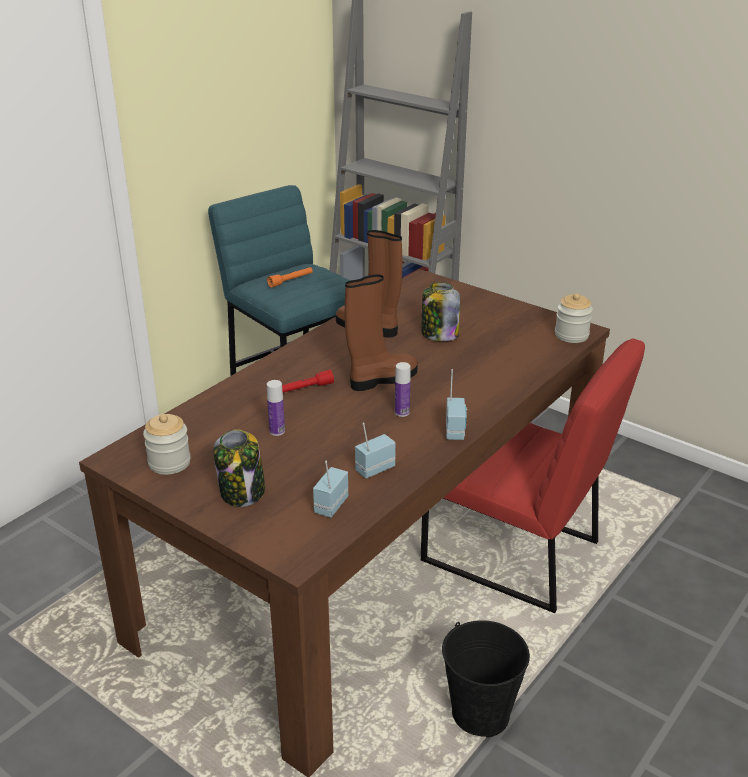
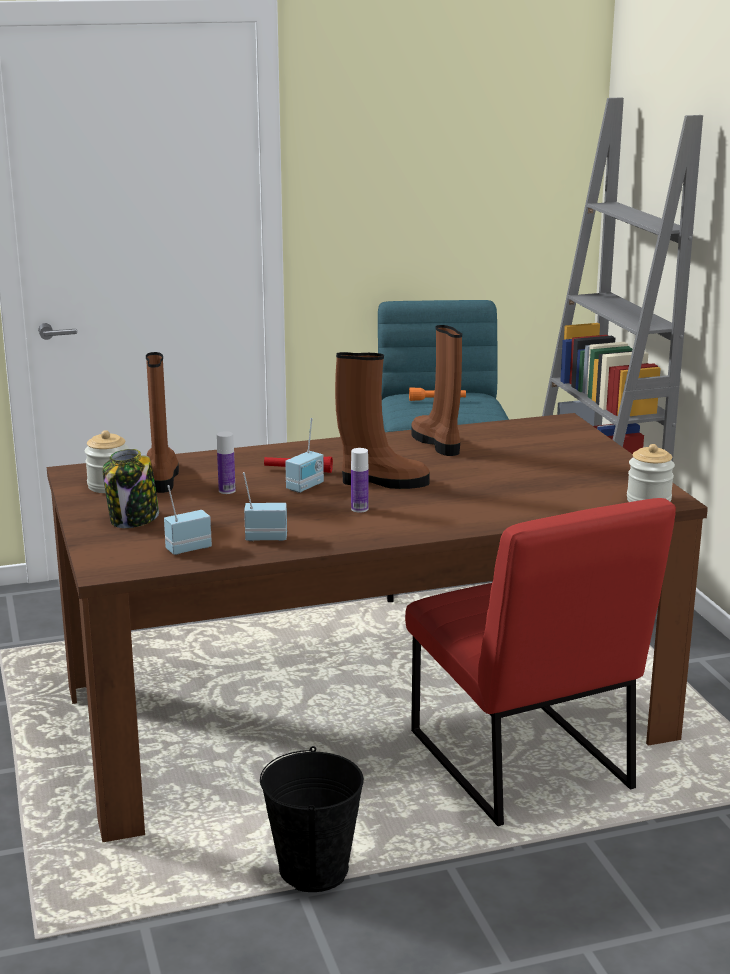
camera: 35 degrees right, 10 degrees down
(203, 437) = (162, 478): none -> brown boot
(439, 334) = (500, 465): jar -> none
(456, 431) = (387, 535): radio -> radio (306, 487)

